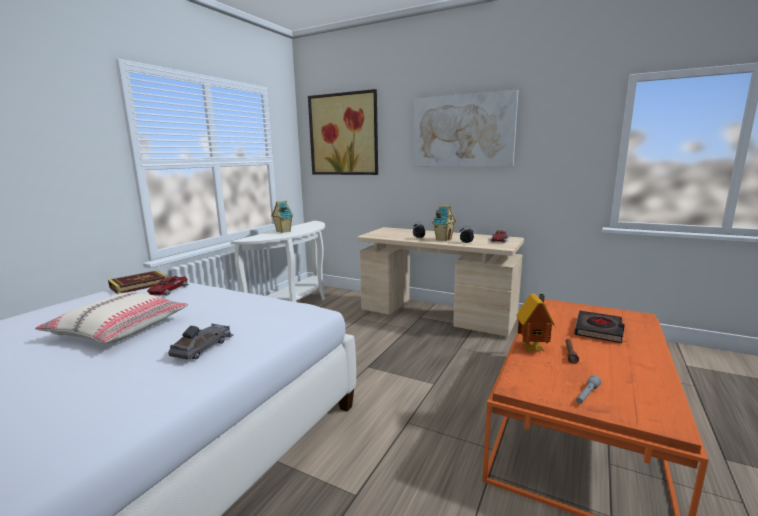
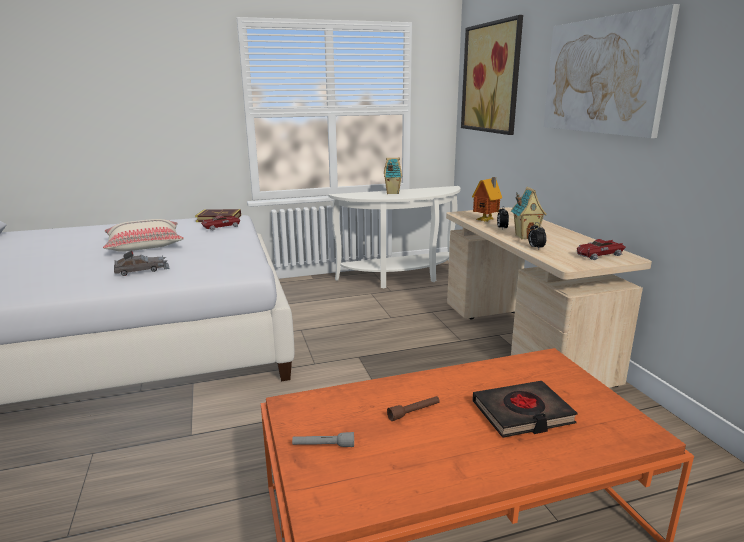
camera: 45 degrees right, 5 degrees up
(533, 348) = (394, 388): toy house -> toy house (486, 221)

